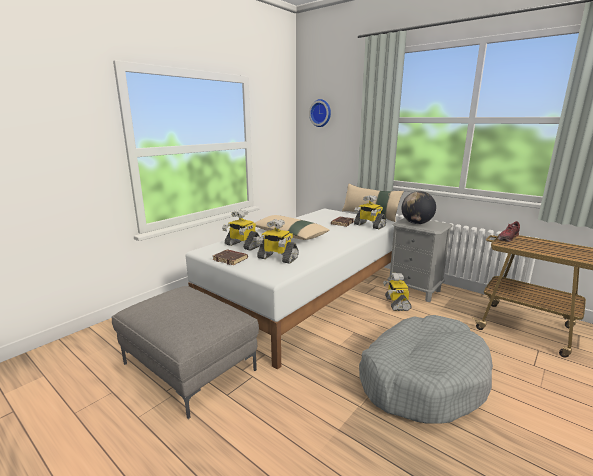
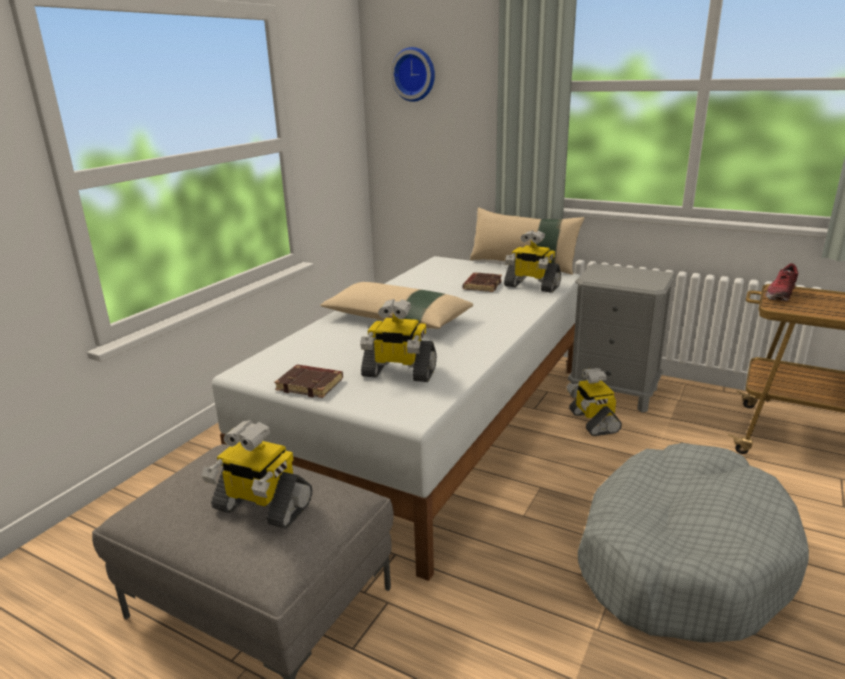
camera: 10 degrees left, 5 degrees up
(242, 245) = (318, 351): toy robot -> toy robot (261, 507)
(416, 223) = (616, 276): globe -> none

